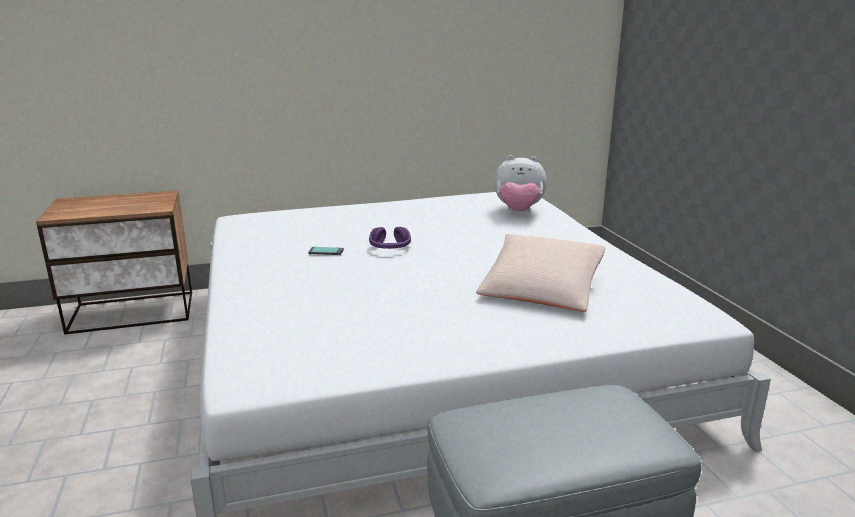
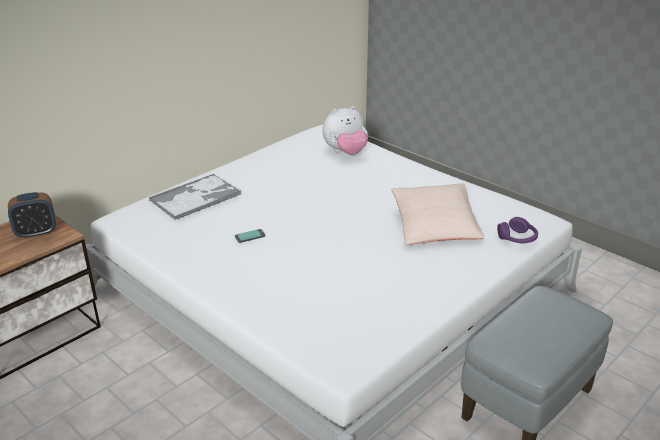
camera: 30 degrees left, 10 degrees up
(142, 202) = (36, 233): none -> alarm clock
(324, 216) = (196, 197): none -> tray
(390, 248) = (294, 218): purple headphones -> purple headphones (517, 238)

